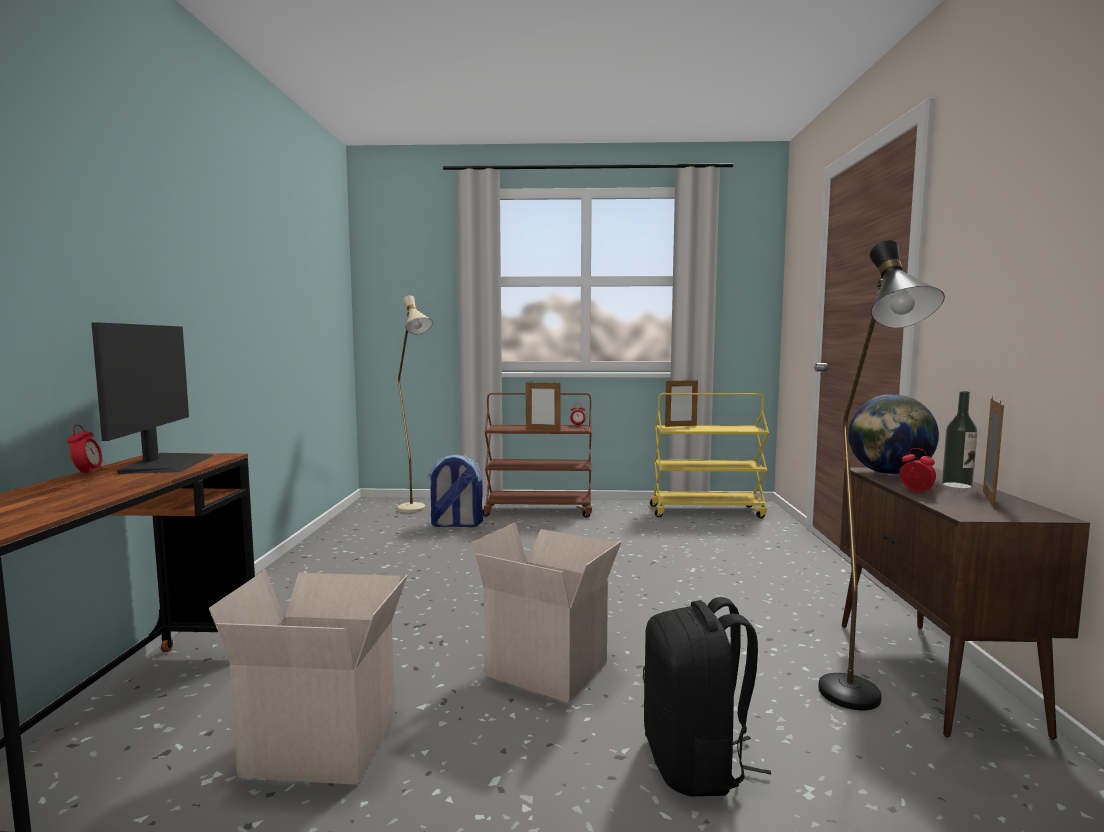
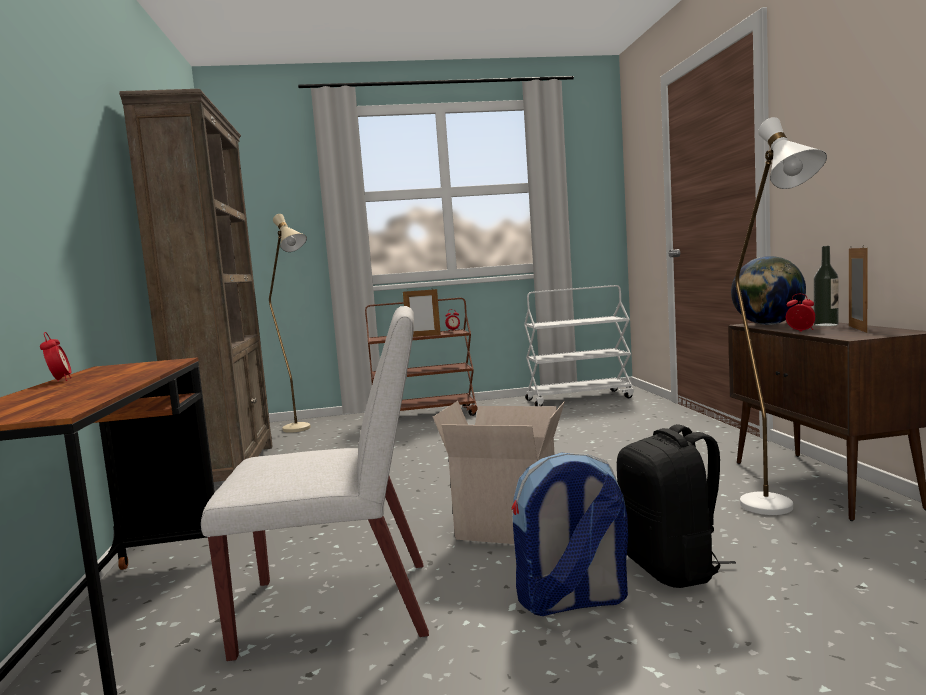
camera: 10 degrees left, 0 degrees up
(167, 463) = (129, 369): monitor -> none
(325, 549) = (230, 470): none -> brown bookcase
(326, 743) = (340, 608): cardboard box -> white chair
(455, 524) = (349, 435): backpack -> backpack (572, 601)
(680, 426) = (548, 322): picture frame -> none
(707, 511) = (579, 399): yellow cart -> white cart
(859, 706) = (778, 512): black floor lamp -> white floor lamp

